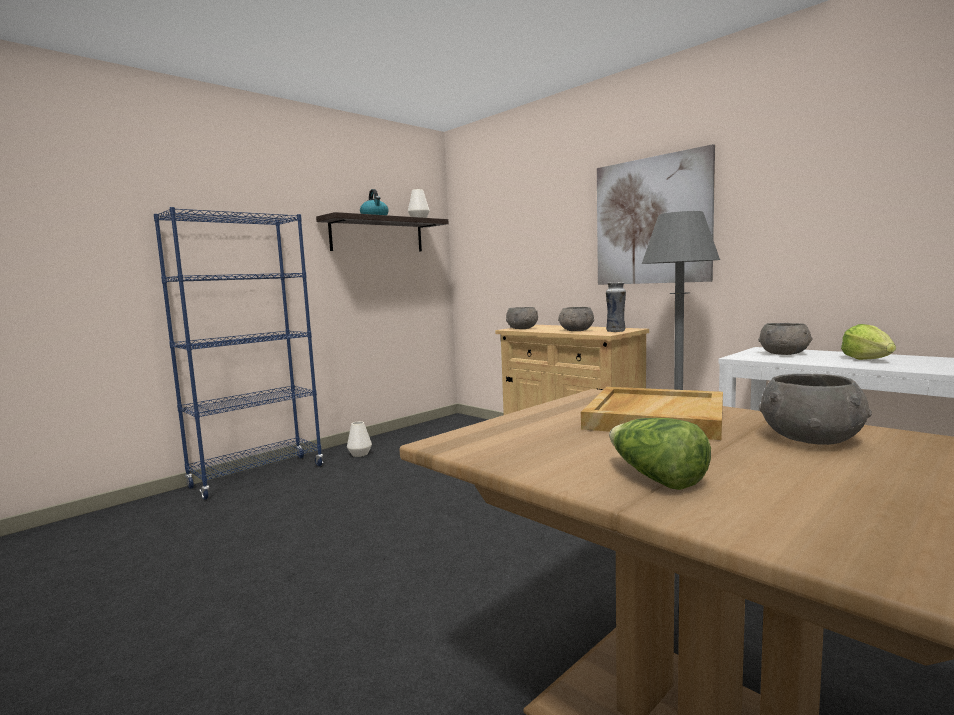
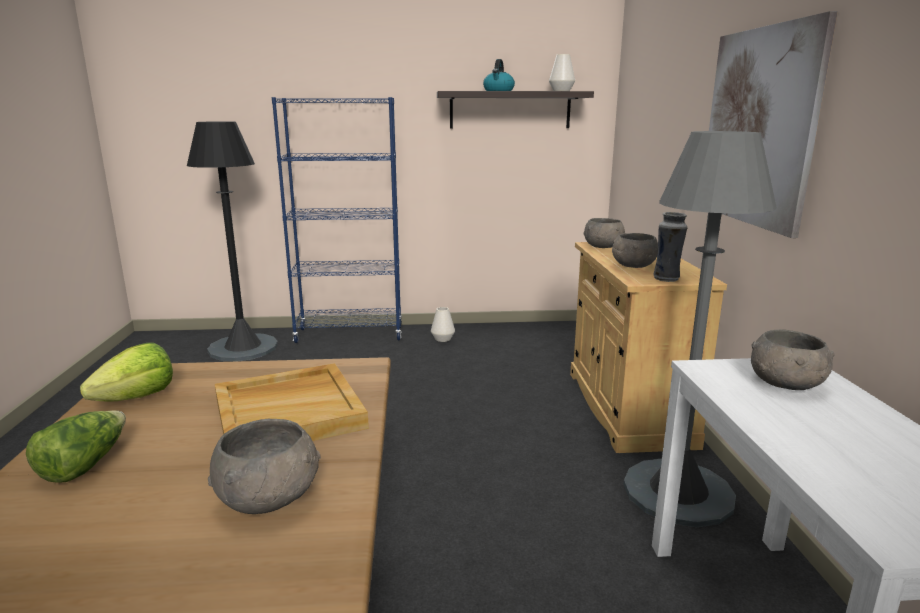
camera: 40 degrees right, 10 degrees up
(140, 523) = (243, 348): none -> black floor lamp
(867, 359) = (855, 441): lettuce -> lettuce (137, 397)

